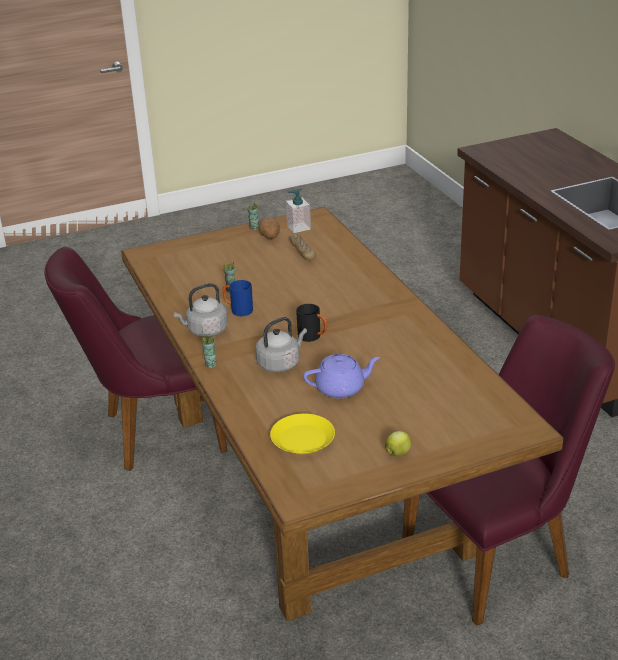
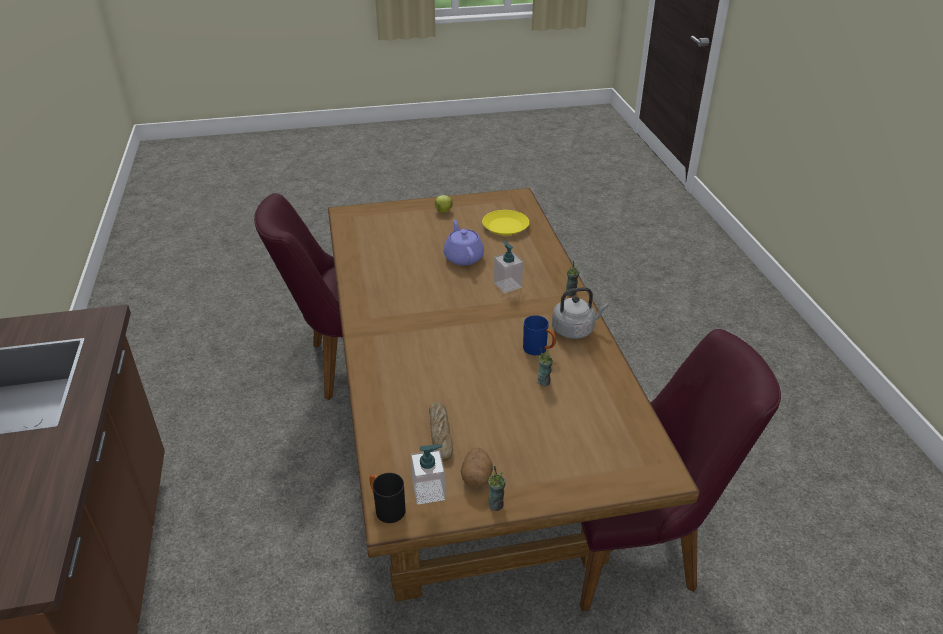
camera: 170 degrees left, 5 degrees up
(280, 363) = (507, 285): grey kettle -> soap dispenser
(313, 337) = (470, 306): black mug -> black mug (386, 508)
(341, 388) = (463, 257): purple teapot -> purple teapot turned 75 degrees clockwise

